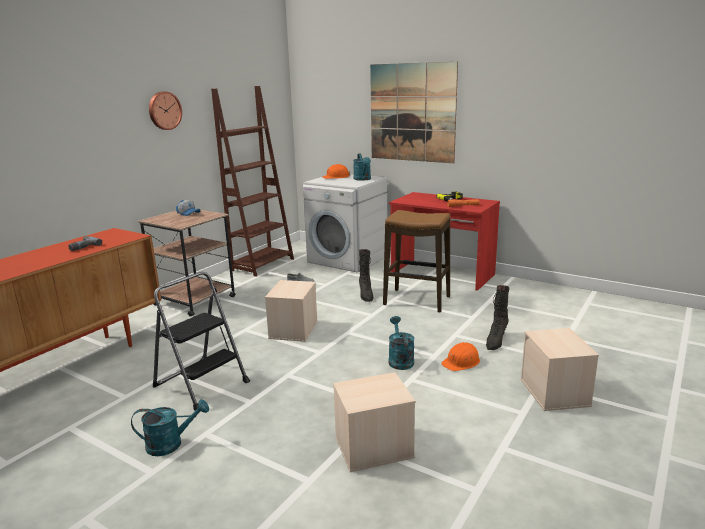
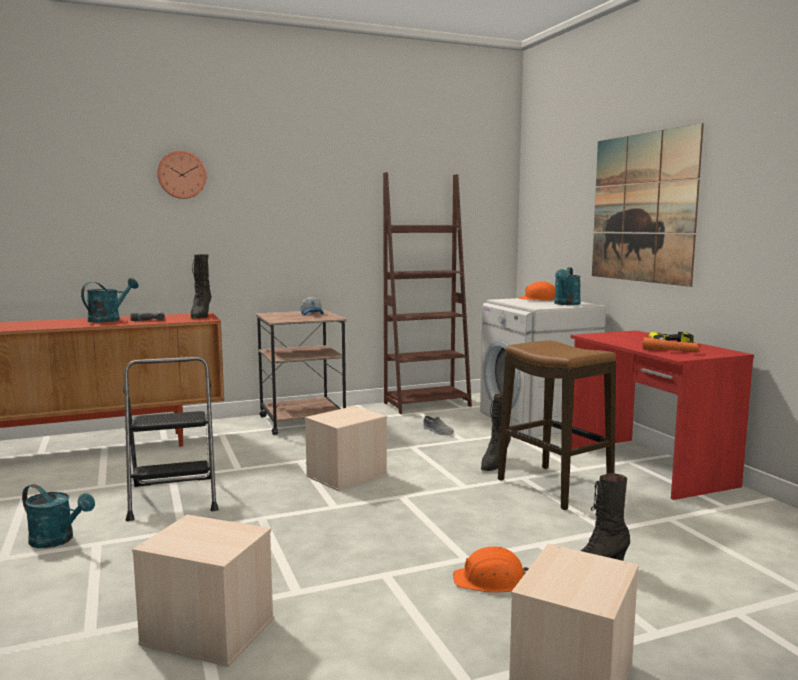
camera: 35 degrees right, 10 degrees down
(119, 234) = (201, 316): none -> black boot
(164, 110) = (313, 193): wall clock -> wall clock (181, 175)
(400, 360) = (411, 547): turquoise watering can -> turquoise watering can (109, 319)

